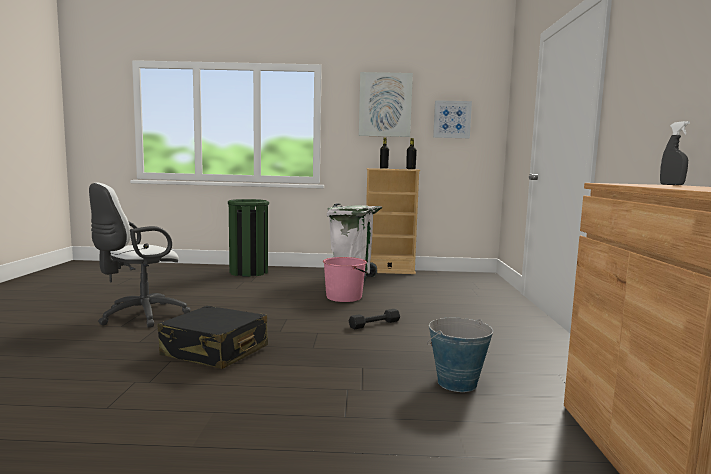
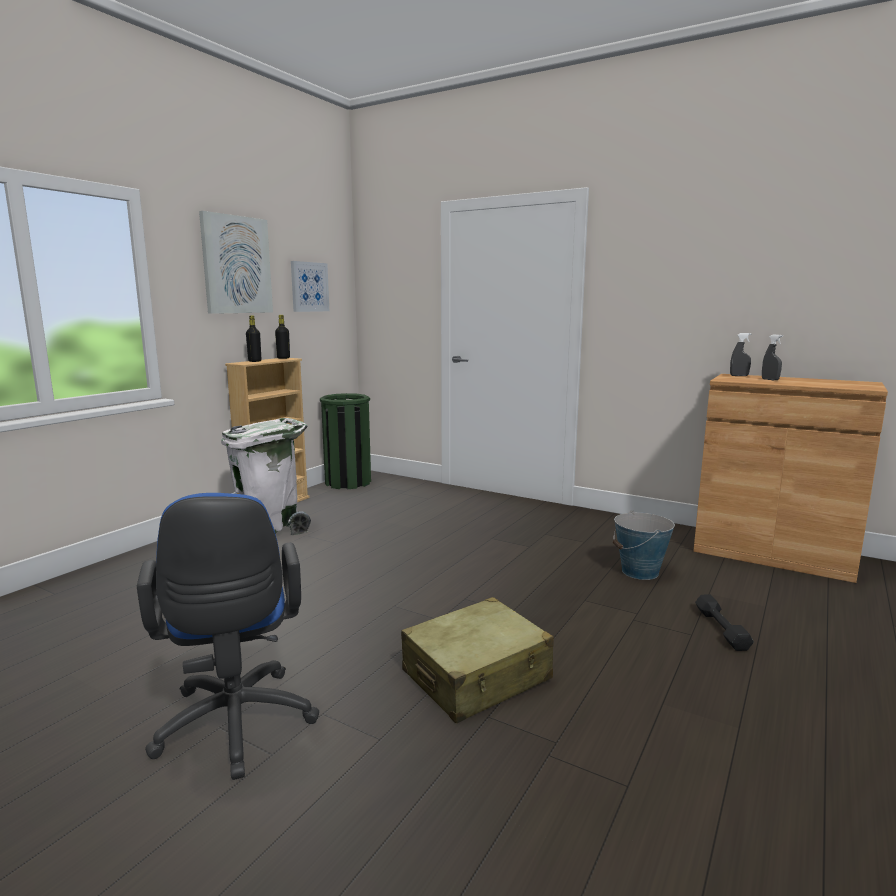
camera: 60 degrees left, 5 degrees up
(139, 316) = (235, 728): white office chair -> blue office chair
(214, 351) = (477, 676): black suitcase -> beige suitcase
(249, 272) = (105, 586): green trash can -> green trash can (348, 482)
(344, 297) = (349, 554): pink bucket -> none
(374, 324) = (465, 563): black dumbbell -> black dumbbell (721, 629)
(670, 185) = (770, 379): none -> grey spray bottle

